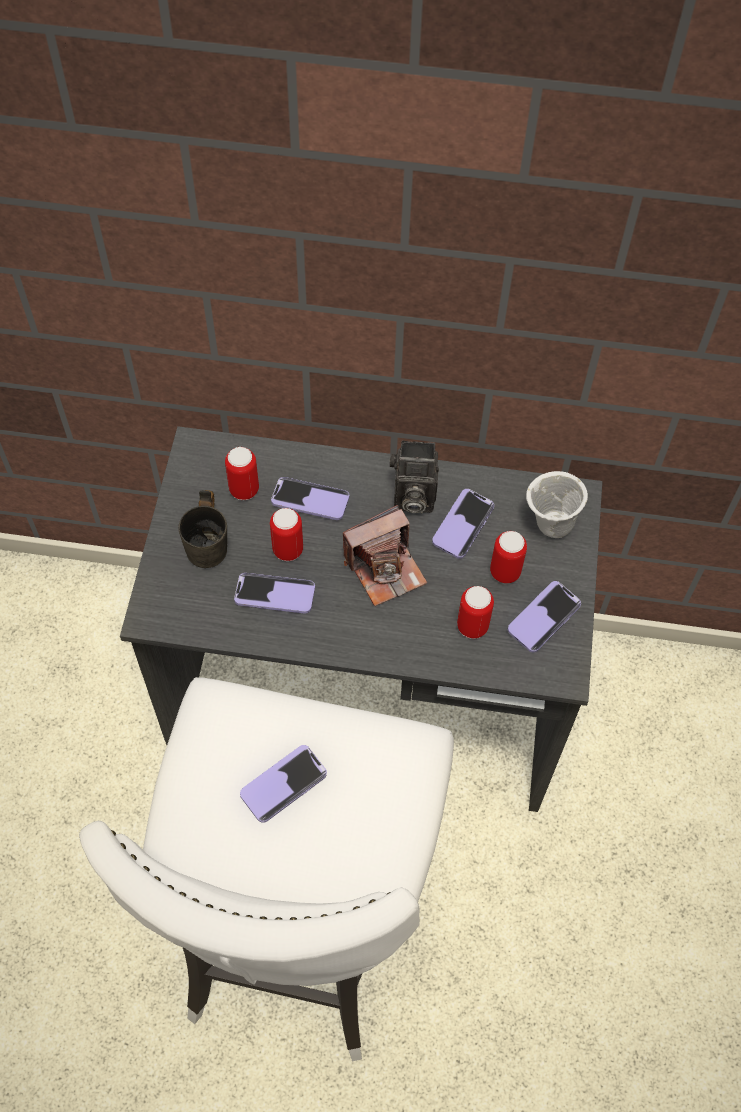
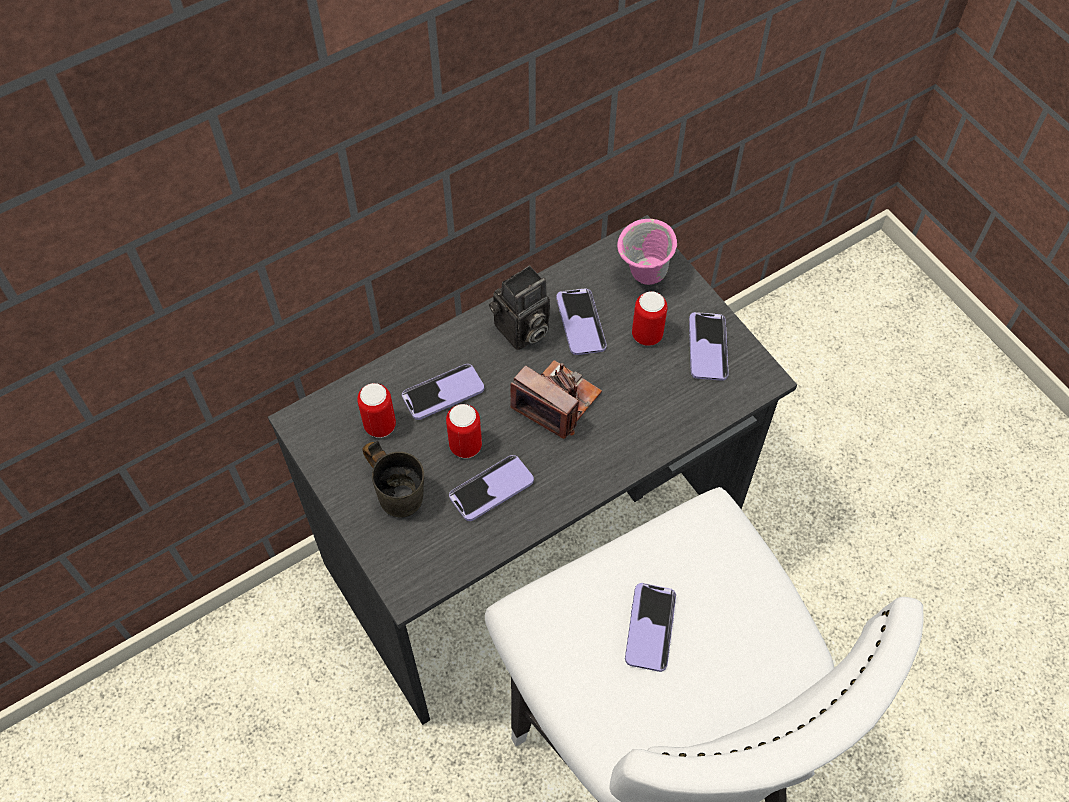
camera: 40 degrees left, 0 degrees up
(385, 568) = (556, 401): camera -> camera turned 75 degrees counterclockwise
(472, 626) = (664, 394): can -> none
(549, 525) = (643, 276): white mug -> pink mug

